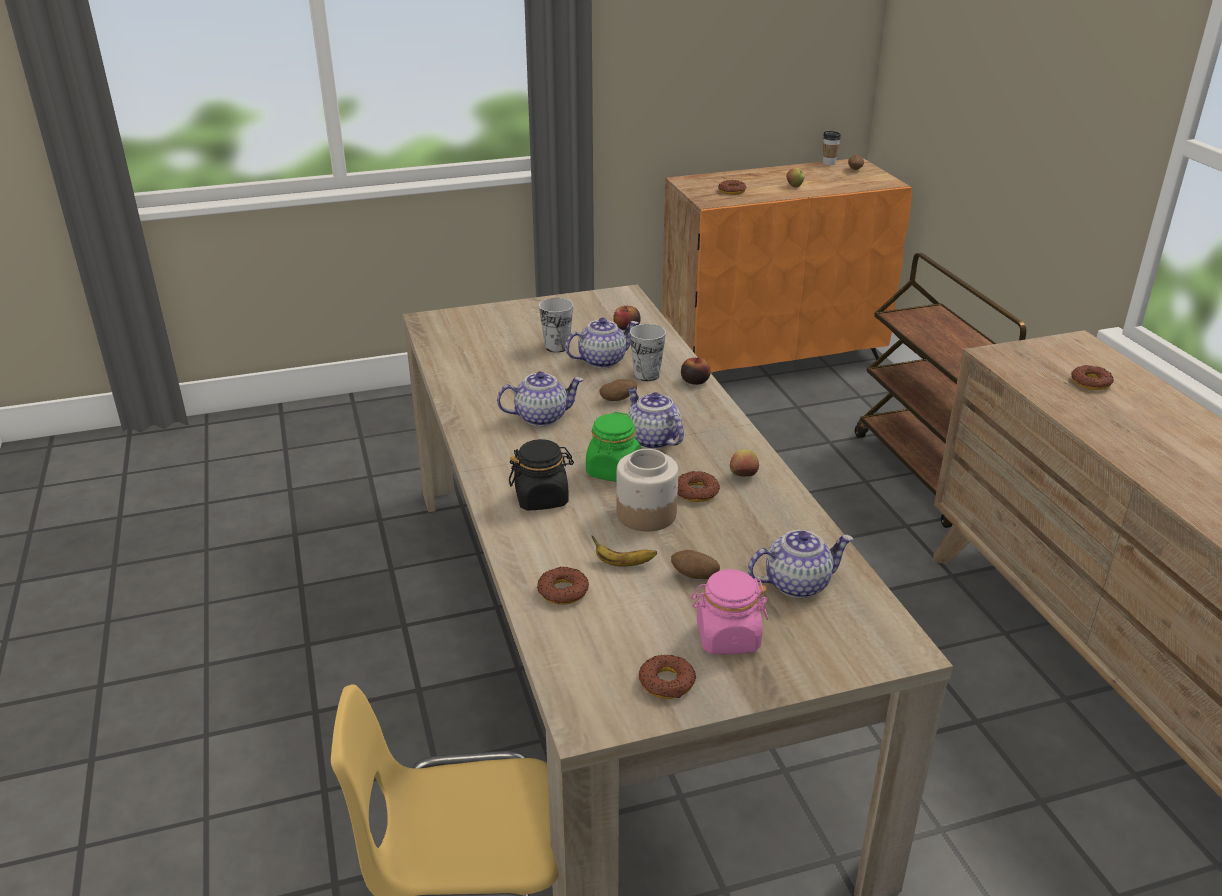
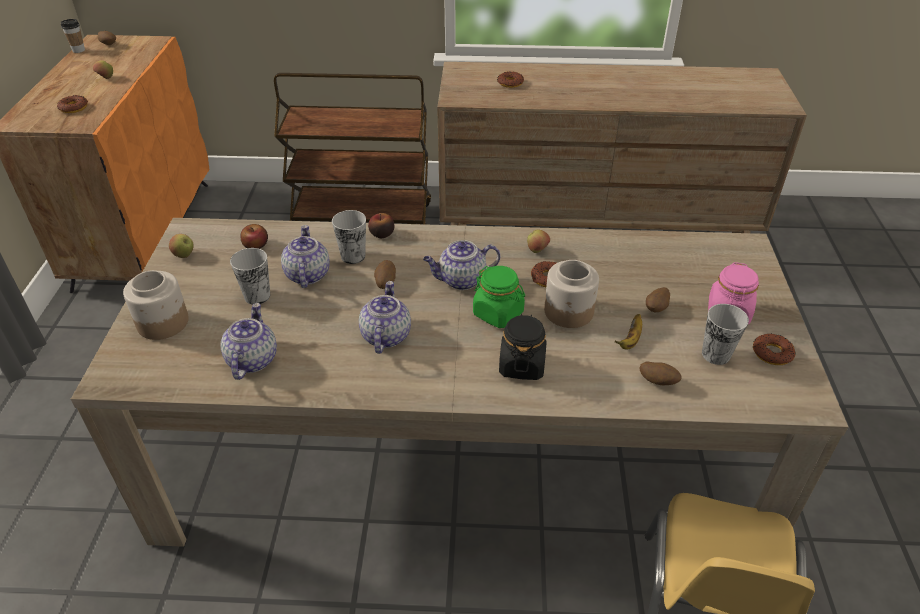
camera: 70 degrees left, 10 degrees up
(499, 320) = (162, 323): none -> jar
(563, 591) = (658, 382): donut -> potato
(589, 303) = (184, 255): none -> apple
(635, 632) = (716, 354): none -> cup
(797, 583) = (675, 265): teapot -> teapot (251, 359)

